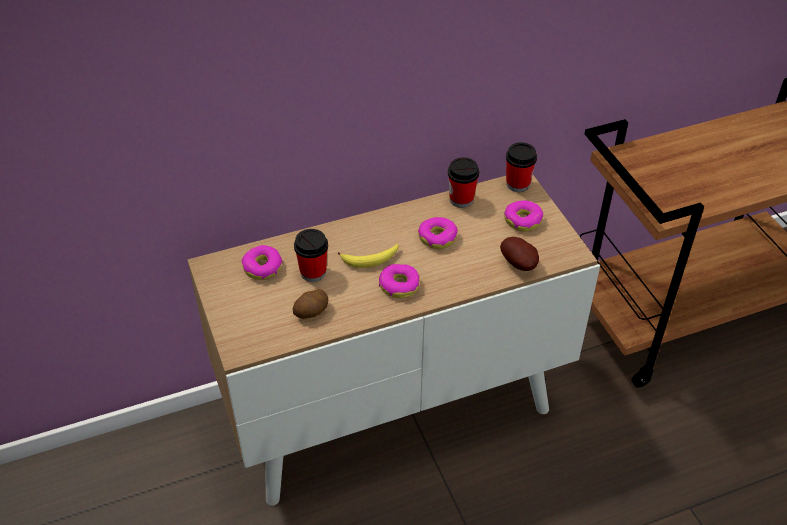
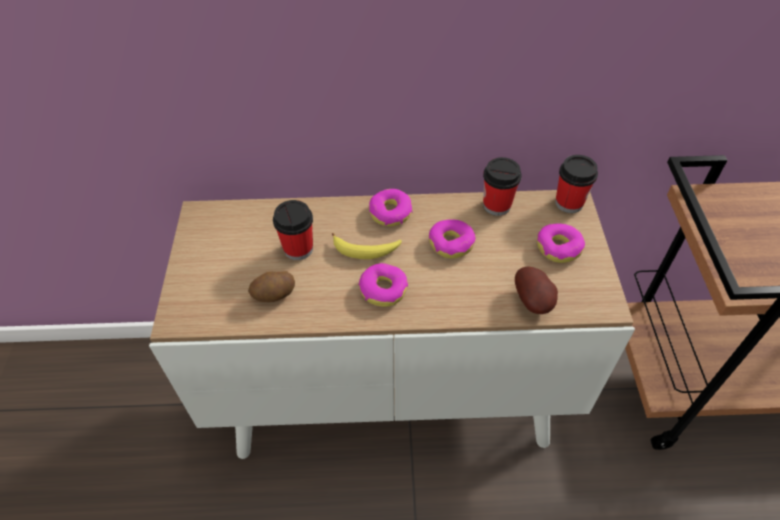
camera: 20 degrees right, 5 degrees up
(262, 268) = (250, 230): donut -> donut (390, 213)

